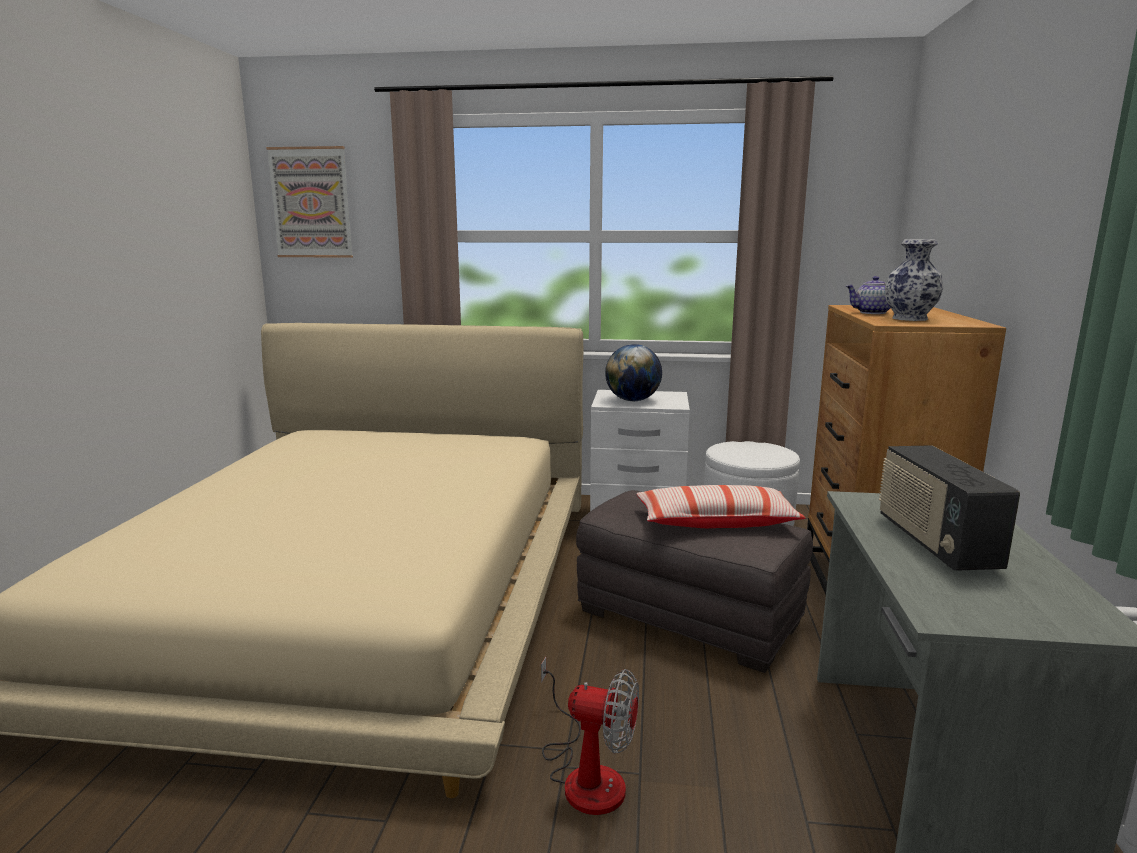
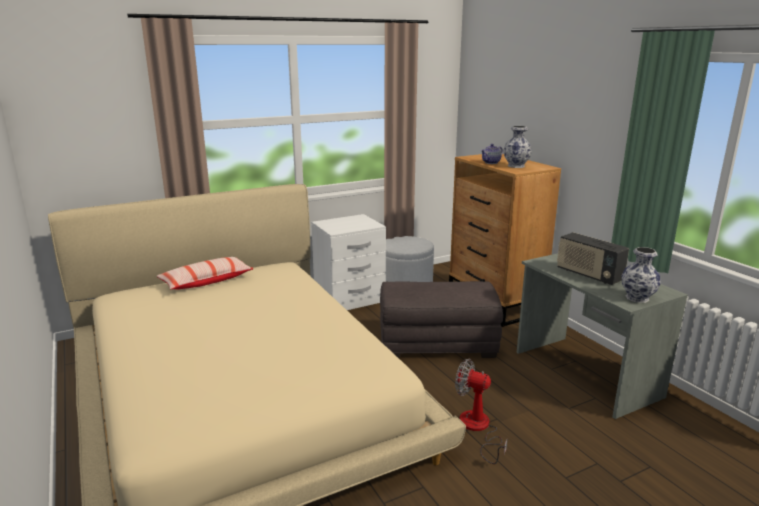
camera: 35 degrees left, 5 degrees up
(311, 203) = (64, 106): picture -> none
(586, 774) = (478, 429): fan -> fan turned 135 degrees counterclockwise
(633, 400) = (346, 226): globe -> none
(716, 522) = (450, 288): pillow -> pillow (206, 281)
(987, 612) = (637, 298): none -> vase

